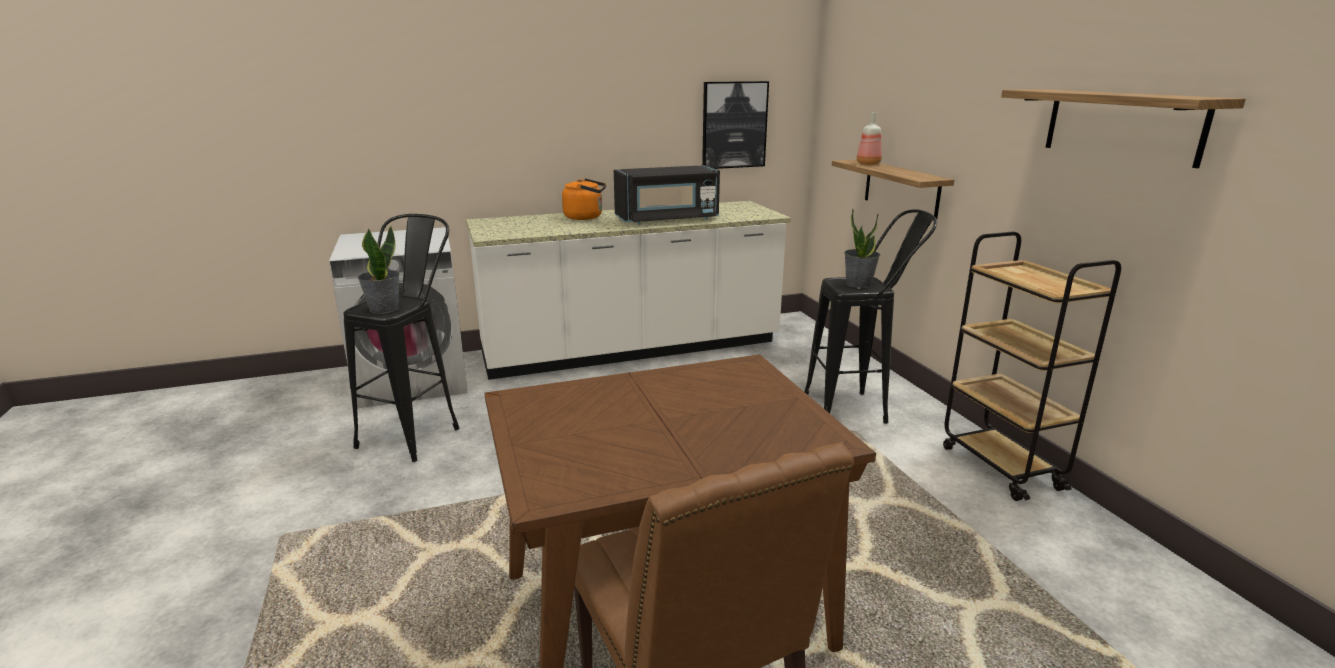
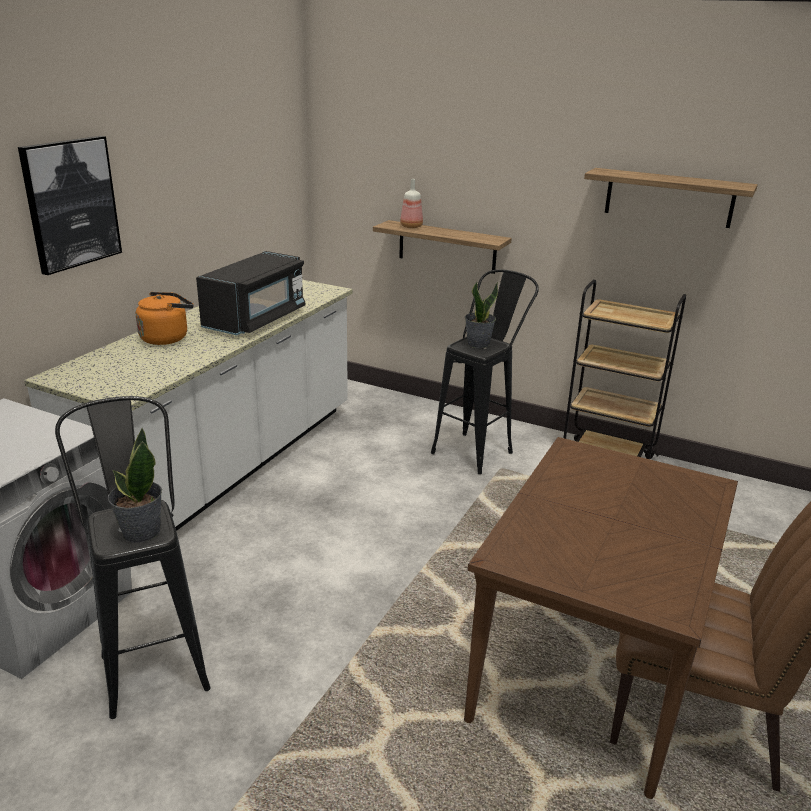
camera: 45 degrees left, 5 degrees up
(734, 125) = (254, 198): picture -> picture (71, 203)

